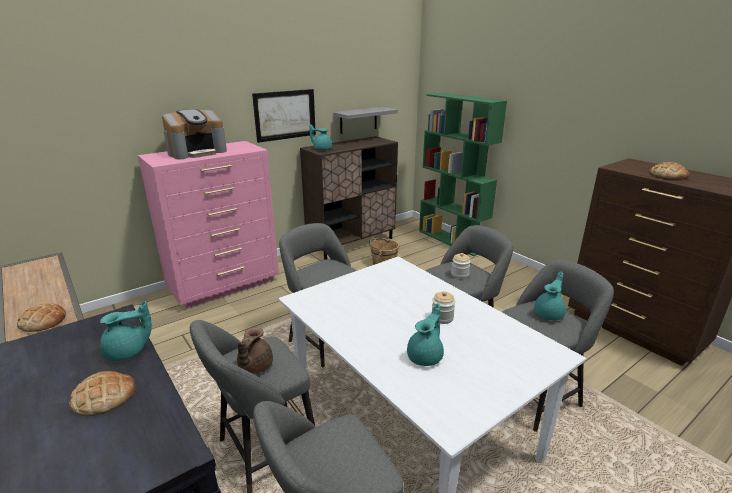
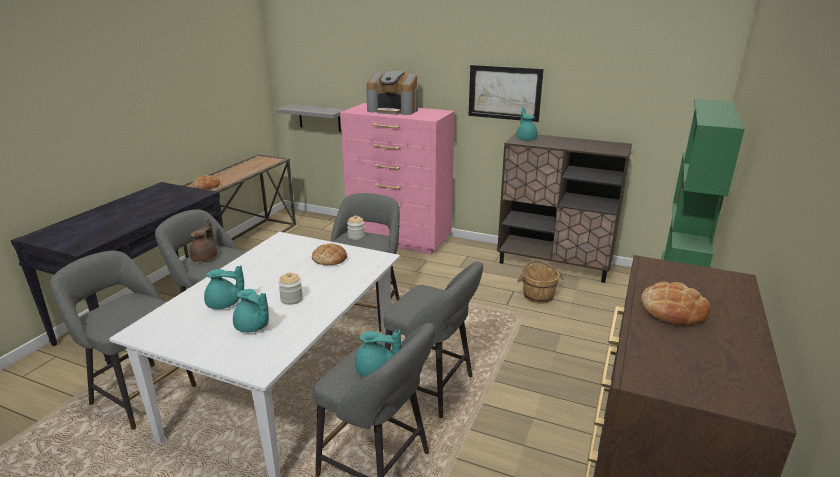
camera: 60 degrees right, 0 degrees up
(104, 397) = (122, 217): bread -> bread (330, 258)
(128, 352) = (165, 208): turquoise teapot -> turquoise teapot (253, 327)
(254, 367) = (205, 257): brown teapot -> brown teapot turned 120 degrees clockwise
(358, 120) = (607, 117): grey shelf -> grey shelf (319, 118)
(460, 274) = (419, 301): jar -> jar (356, 236)

